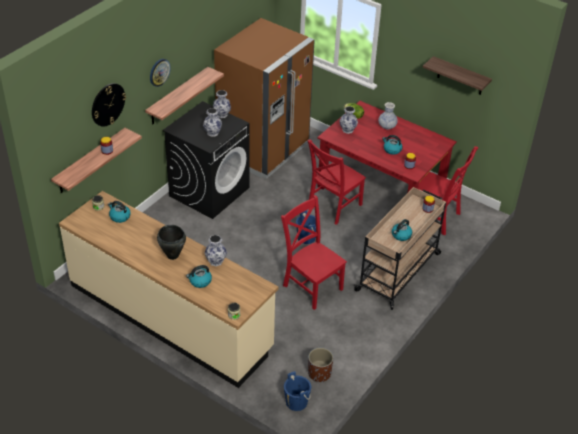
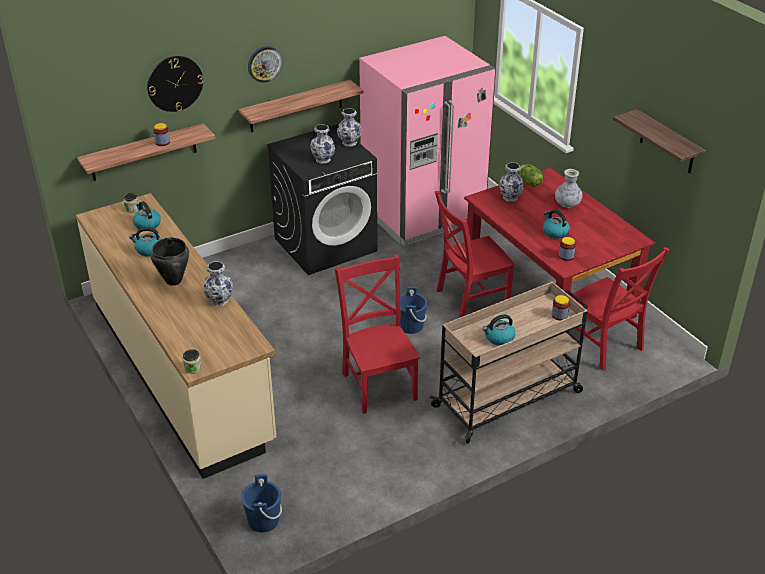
camera: 25 degrees right, 5 degrees down
(200, 281) = (182, 318): kettle -> kettle (149, 250)
(263, 150) = (423, 214): brown fridge -> pink fridge
(319, 373) = (317, 494): brown planter -> none

